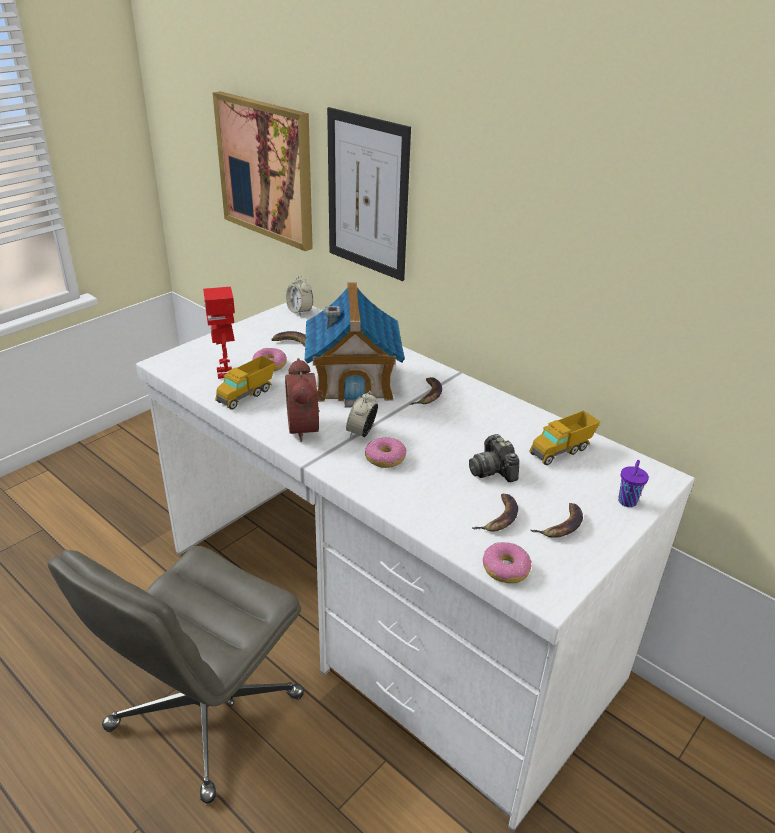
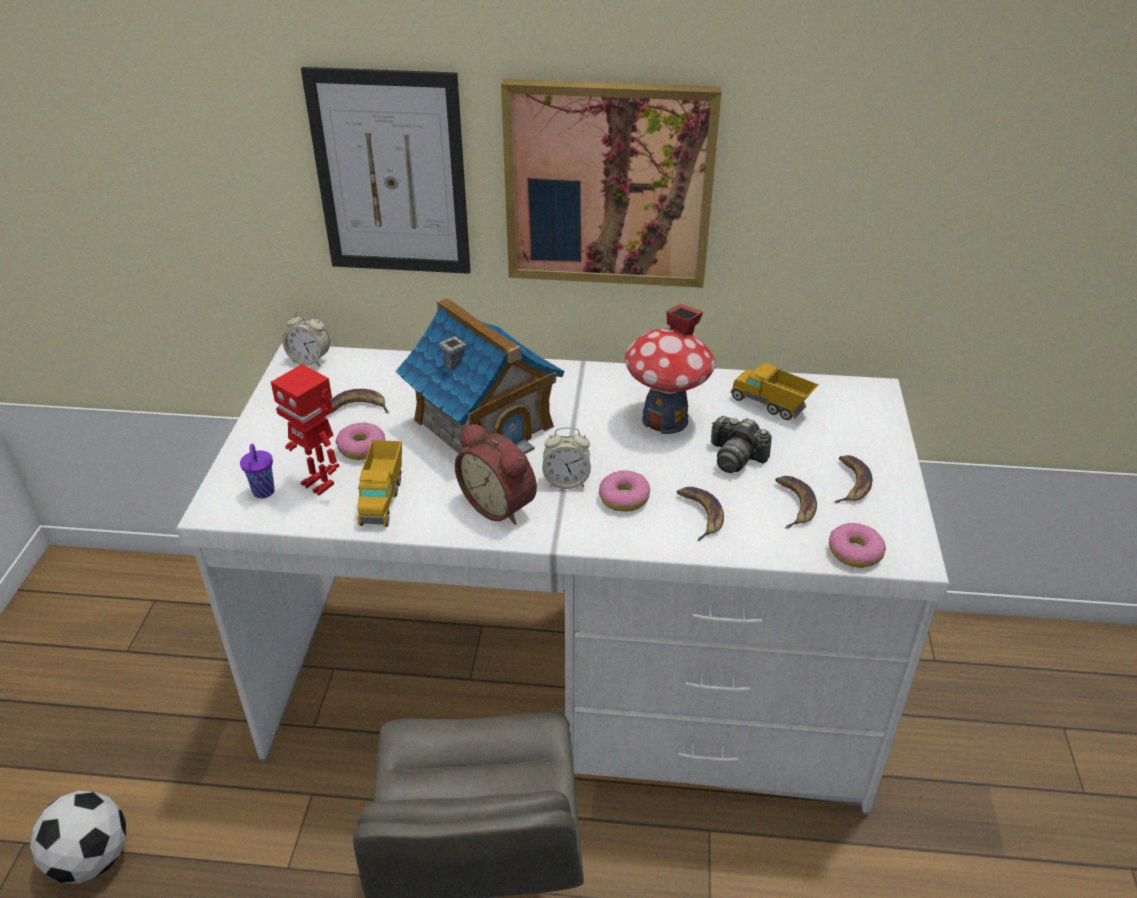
camera: 35 degrees left, 5 degrees up
(60, 554) = (91, 859): none -> football
(266, 170) = (183, 175): picture -> picture (608, 184)
(362, 432) = (566, 481): alarm clock -> alarm clock turned 75 degrees counterclockwise
(428, 394) = (581, 403): banana -> banana (700, 514)
(472, 427) = (665, 419): none -> toy house
(561, 451) = (770, 406): toy truck -> toy truck turned 105 degrees clockwise
(627, 502) = (875, 431): purple cup -> purple cup (263, 493)

